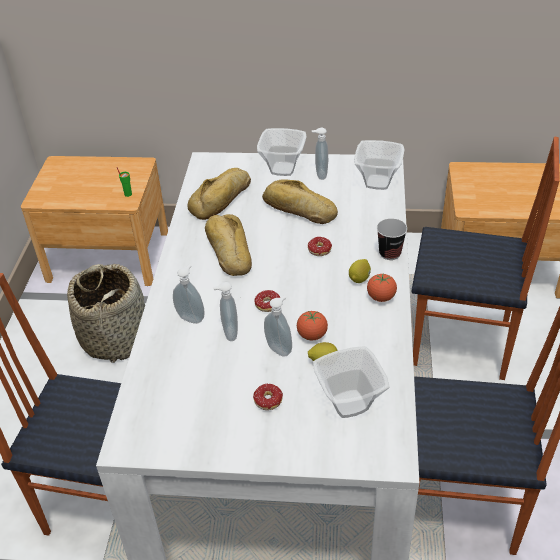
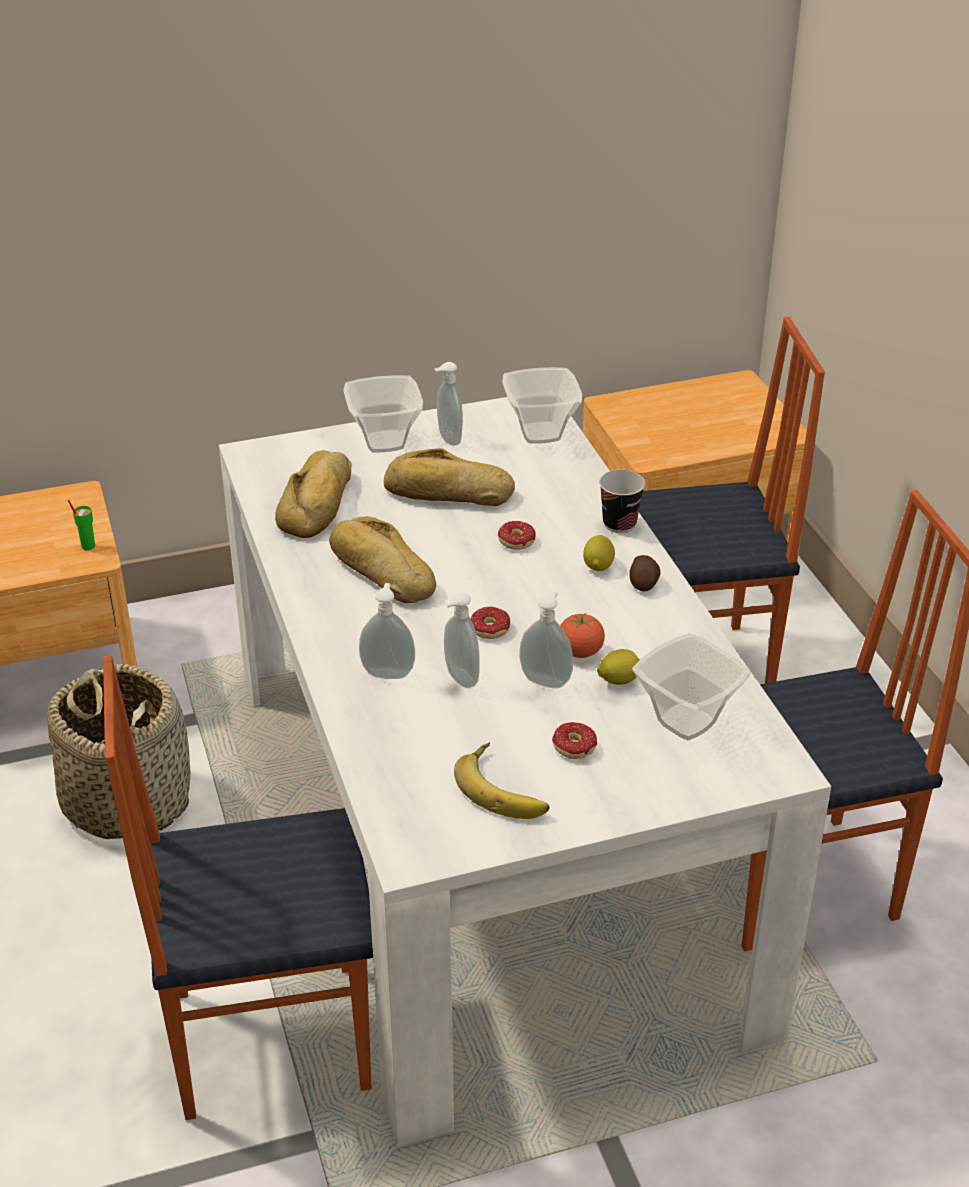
camera: 25 degrees left, 5 degrees down
(209, 416) = (505, 788): none -> banana
(381, 297) = (643, 582): tomato -> potato

